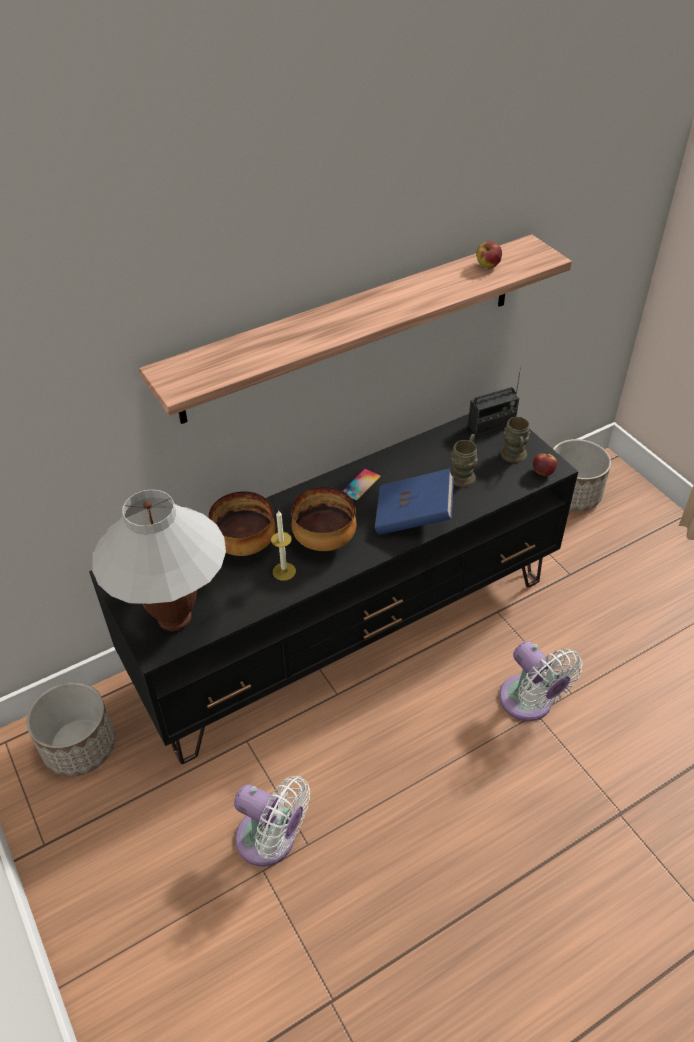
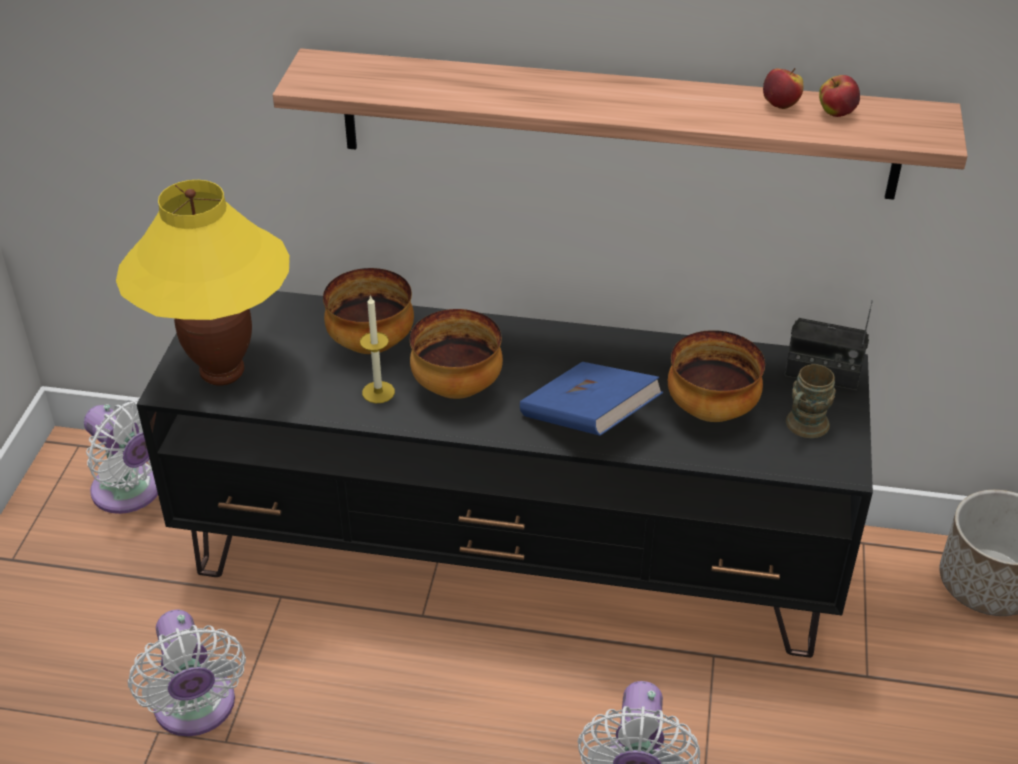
camera: 40 degrees right, 5 degrees down
(79, 746) = (131, 492): planter -> white fan
(175, 619) = (223, 372): white table lamp -> yellow table lamp
(360, 485) = (570, 354): phone -> none
(464, 473) = (711, 409): brown mug -> bowl
(543, 472) = (819, 466): apple -> apple (780, 105)

